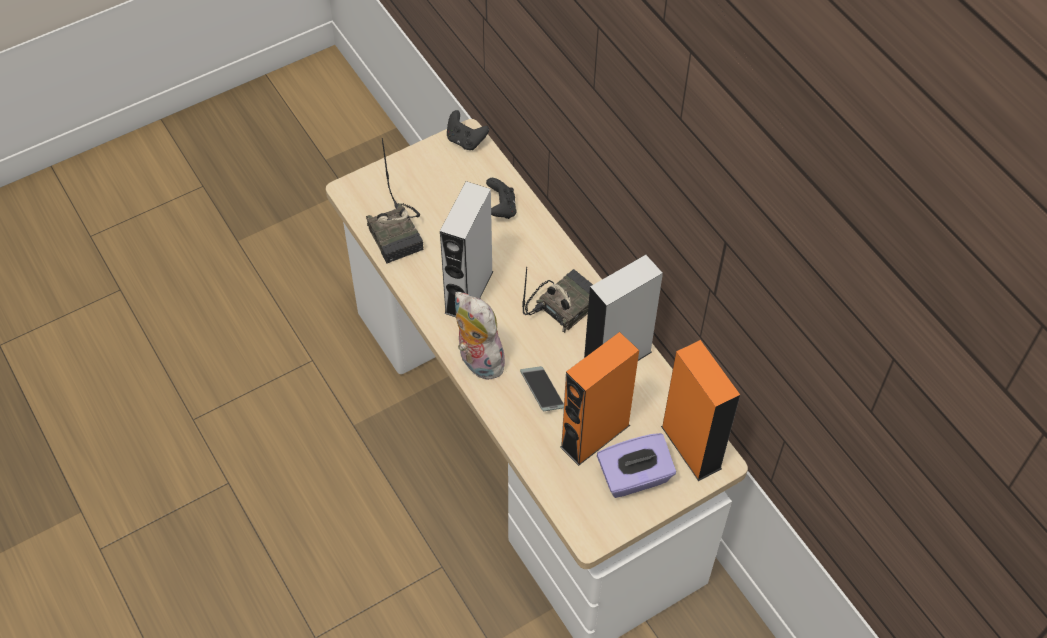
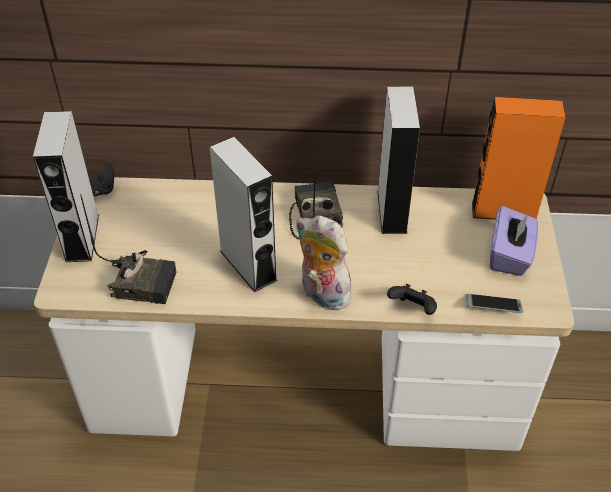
camera: 55 degrees left, 10 degrees down
(411, 166) = (82, 237): none -> grey speaker
(477, 360) = (322, 294): plush toy -> plush toy turned 45 degrees clockwise
(501, 208) = (186, 204): black game controller -> black game controller (412, 309)
(542, 391) = (387, 269): phone -> phone (493, 307)
(594, 436) = (454, 259): orange speaker -> none

